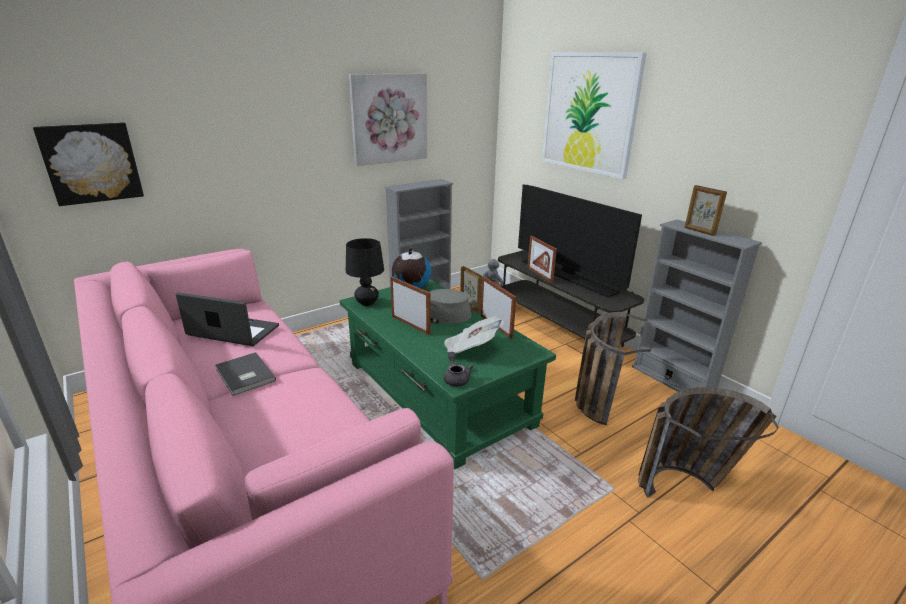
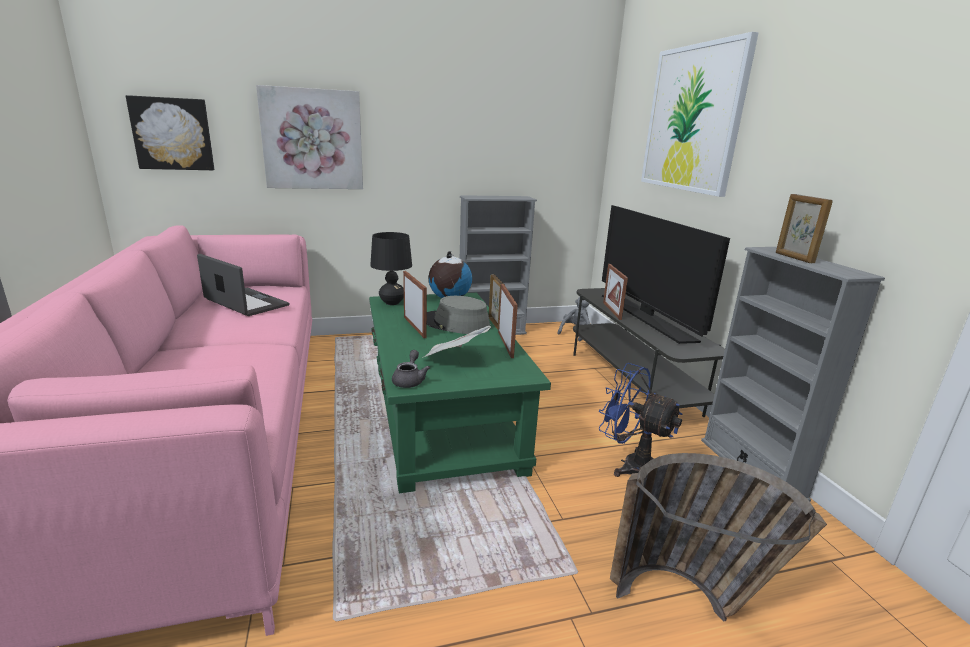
camera: 20 degrees right, 5 degrees down
(244, 376) = (213, 336): grey book -> none
(389, 119) = (472, 124): picture -> picture (312, 139)
(599, 398) = (630, 465): basket -> blue fan

